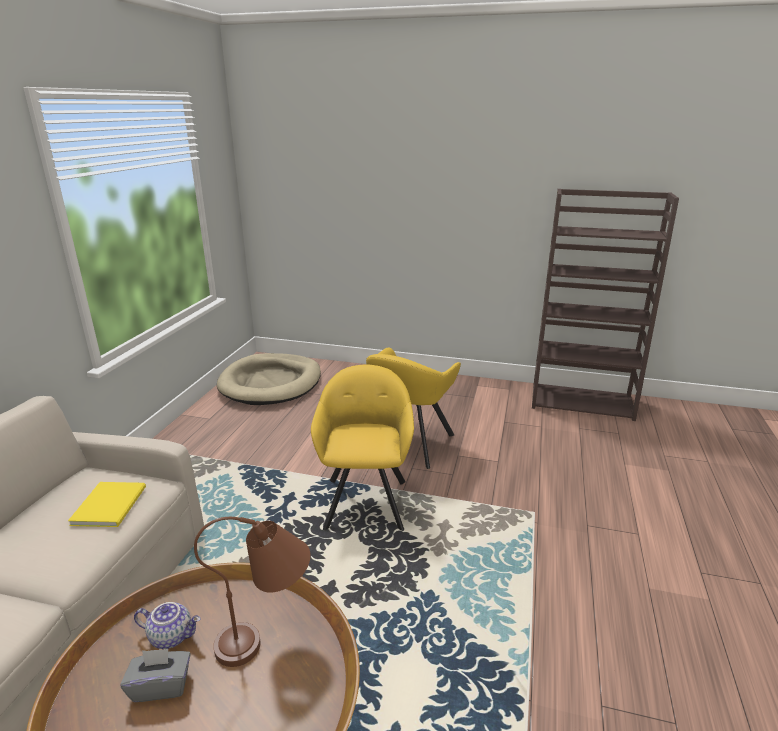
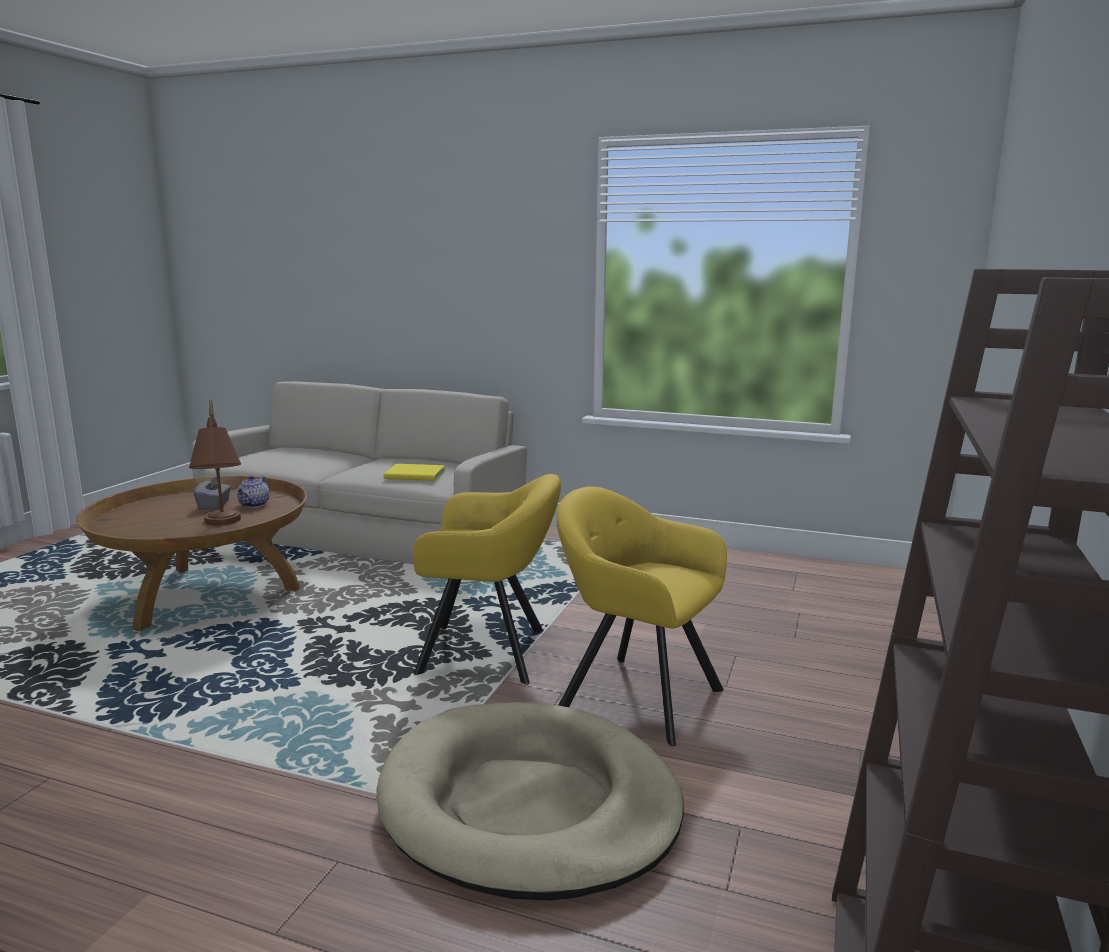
camera: 95 degrees right, 10 degrees down
(271, 383) = (822, 588): beige dog bed -> beige dog bed (529, 805)

